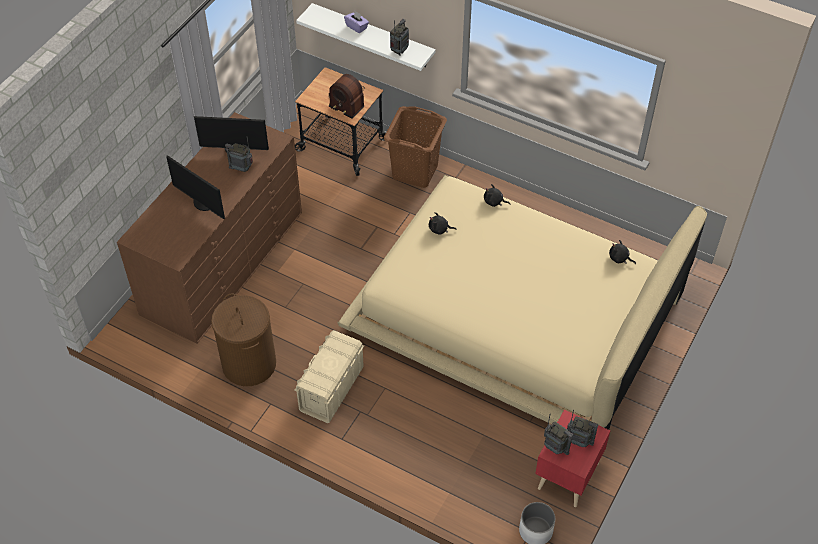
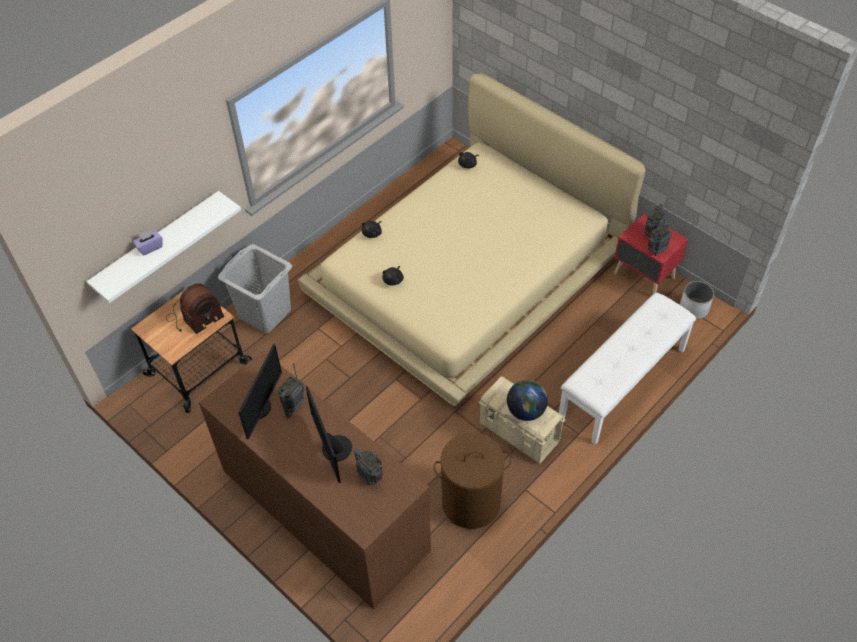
camera: 75 degrees left, 0 degrees up
(204, 203) = (333, 450): monitor -> monitor turned 105 degrees clockwise
(324, 366) = (526, 411): none -> globe
(399, 51) = (207, 218): radio -> radio (370, 478)
(412, 471) = (623, 383): none -> white bench
(415, 171) = (265, 313): brown laundry basket -> grey laundry basket

